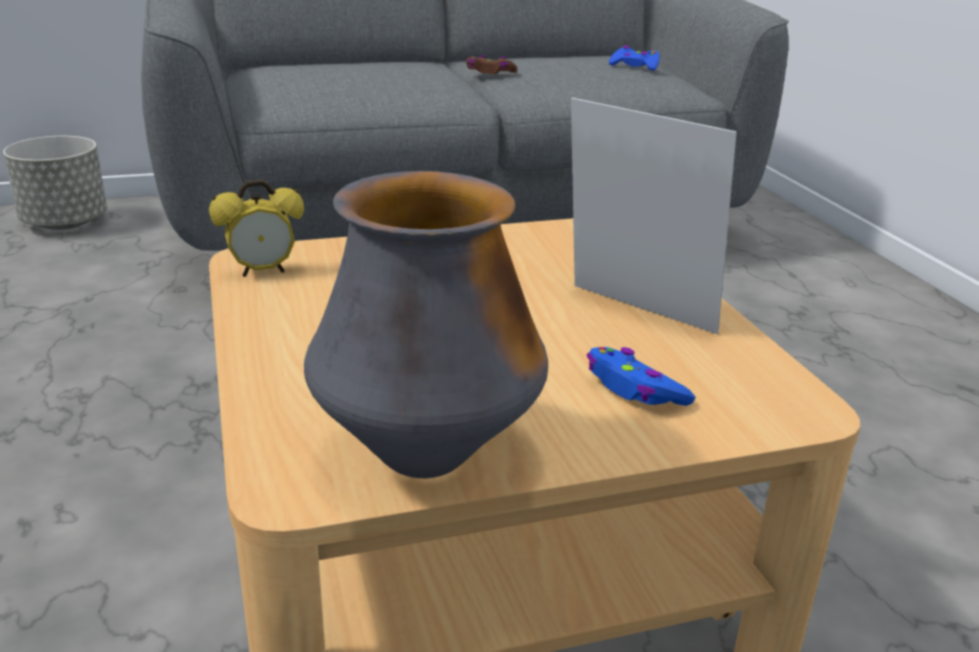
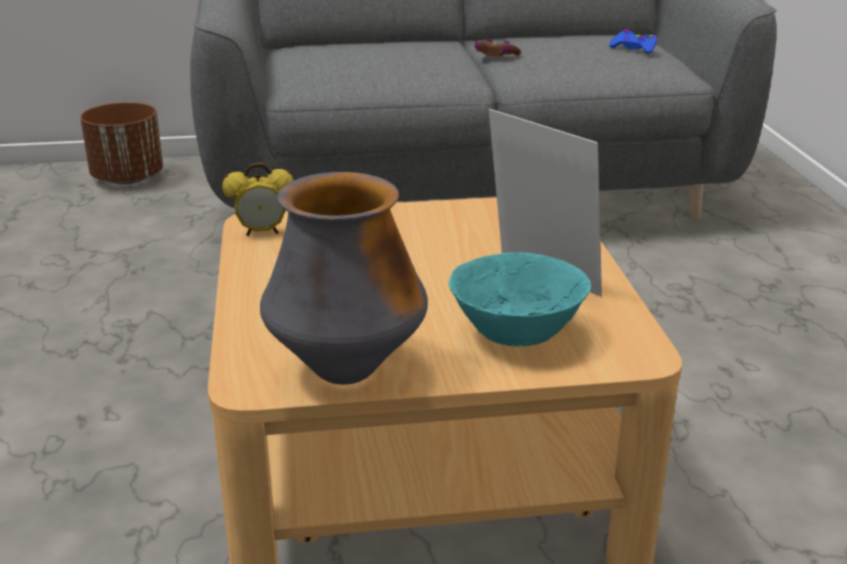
camera: 10 degrees right, 0 degrees up
(65, 223) = (128, 178): grey planter -> brown planter
(634, 389) = (515, 334): blue game controller -> turquoise bowl

